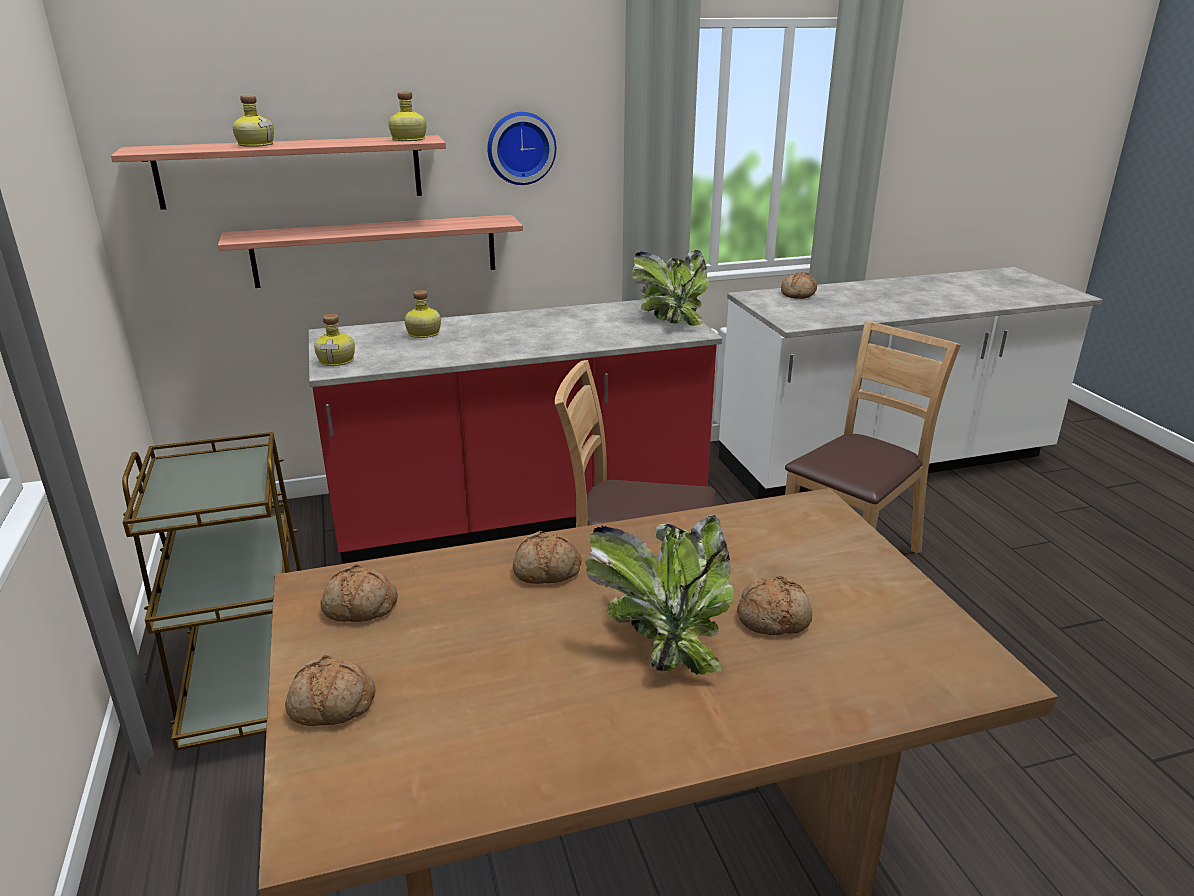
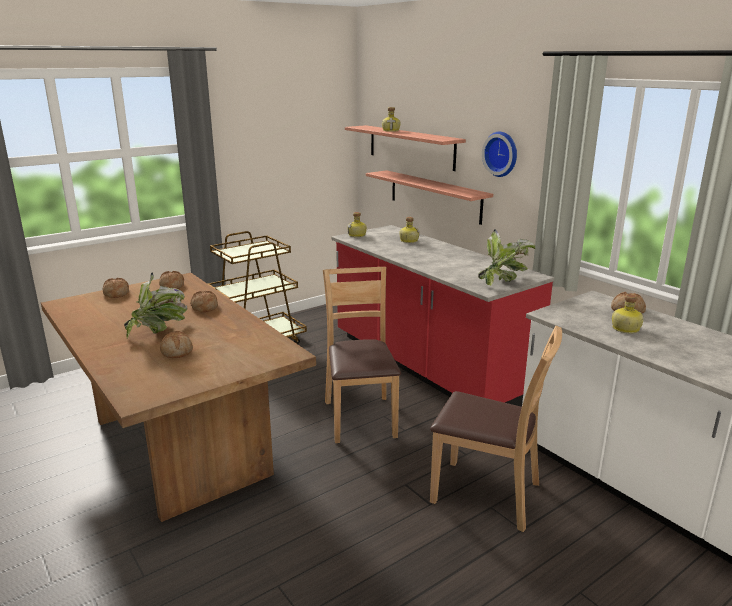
camera: 70 degrees right, 5 degrees down
(408, 140) = (439, 138): bottle -> bottle (624, 328)

